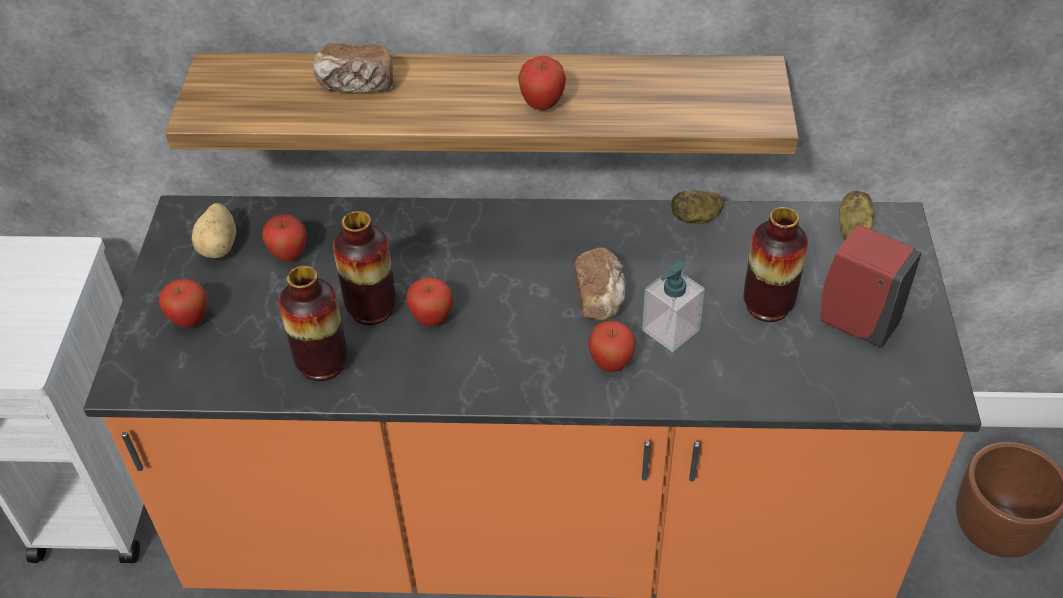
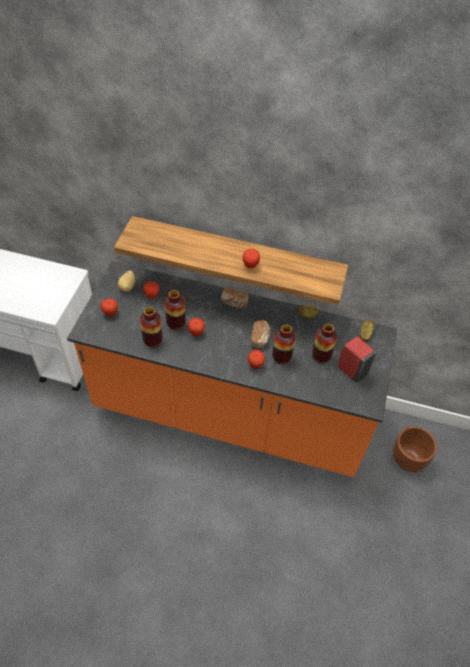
camera: 10 degrees right, 5 degrees up
(356, 85) = (186, 242): bread -> bread (234, 303)
(670, 330) = (281, 357): soap dispenser -> vase

